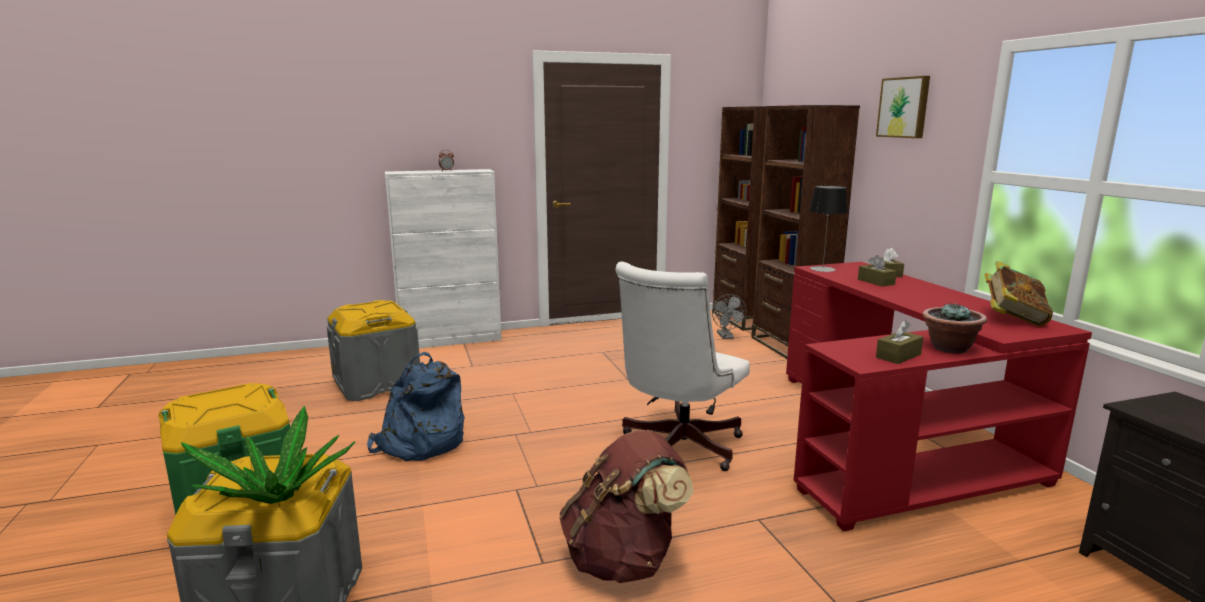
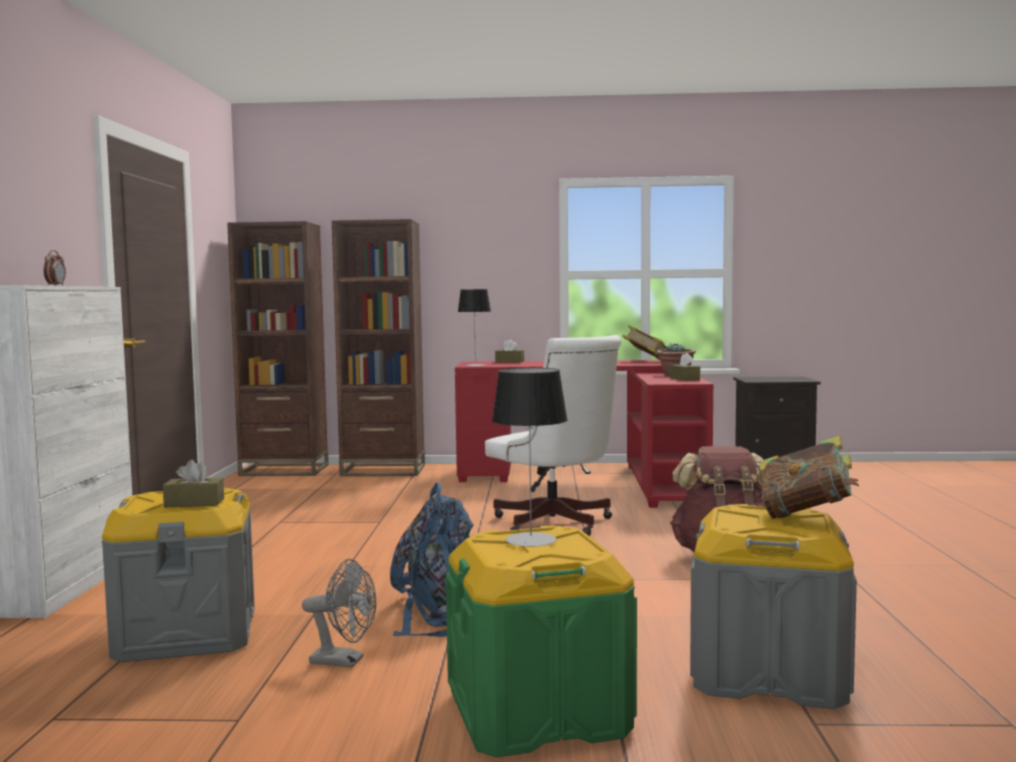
camera: 70 degrees left, 10 degrees down
(235, 399) = (531, 540): none -> table lamp
(276, 497) = (806, 515): potted plant -> book
(726, 337) = (322, 481): grey fan -> grey fan (344, 661)
(876, 282) = (531, 363): brown tissue box -> brown tissue box (194, 503)
(904, 107) = (468, 226): picture -> none

